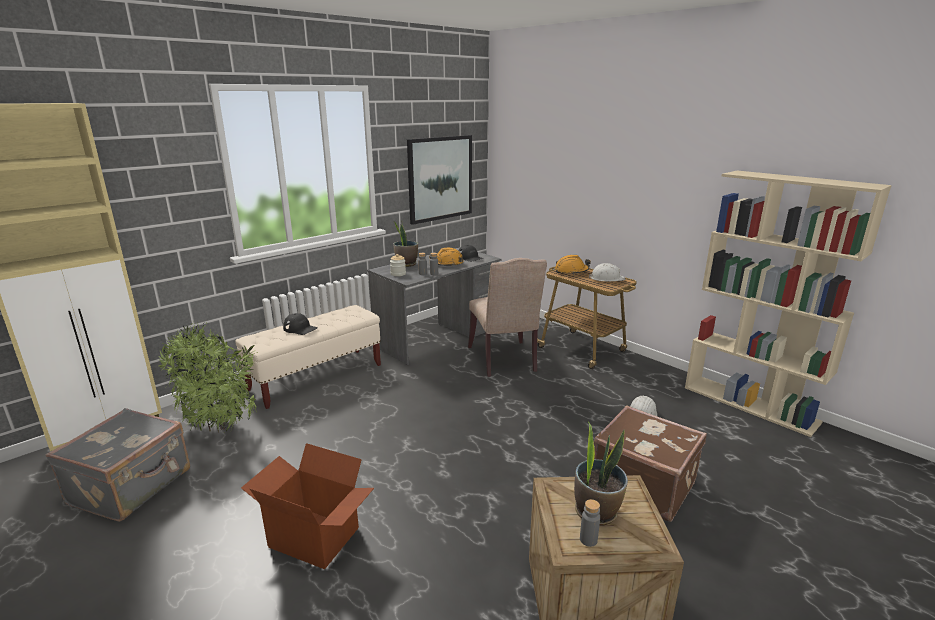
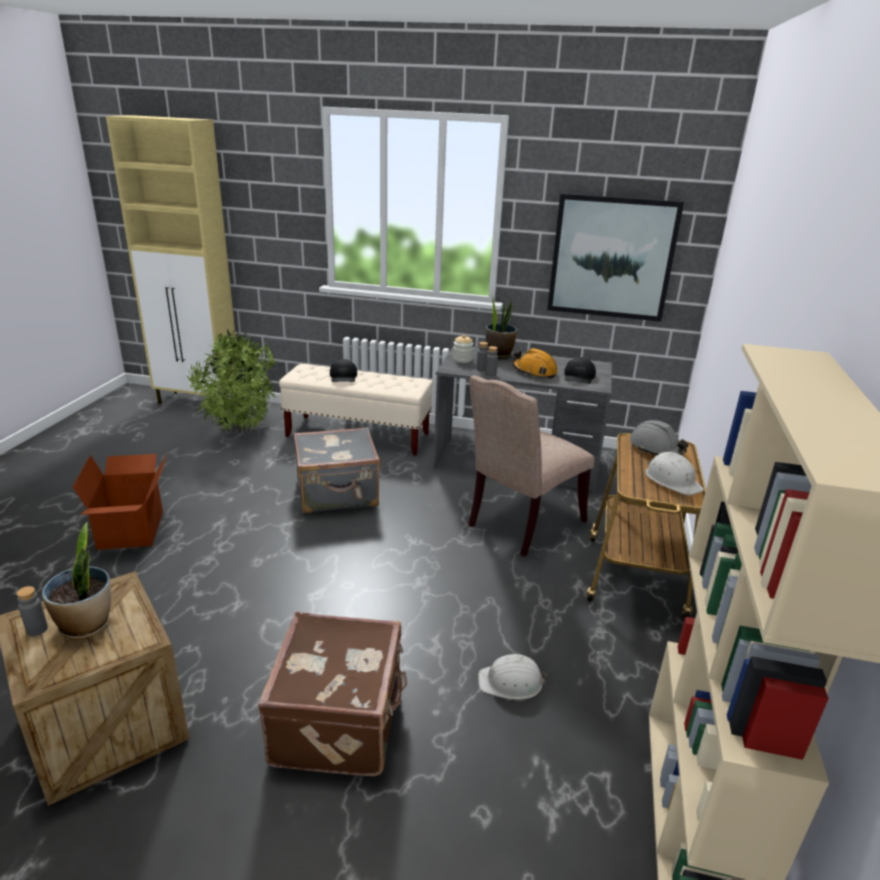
camera: 55 degrees right, 5 degrees up
(133, 486) = (152, 435): grey suitcase -> grey suitcase (337, 494)
(571, 271) = (656, 448): orange hard hat -> grey hard hat

